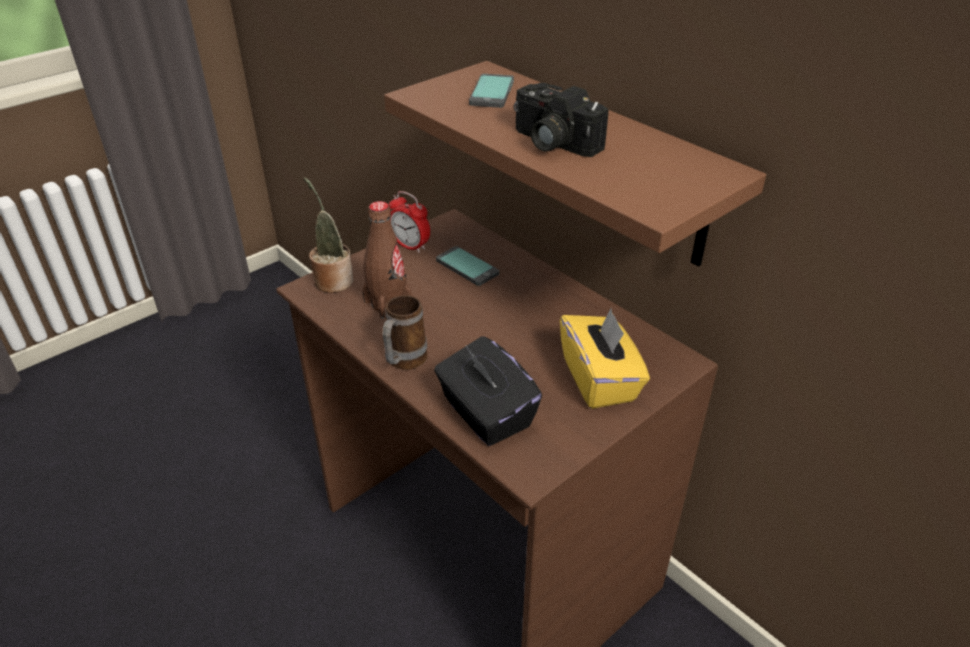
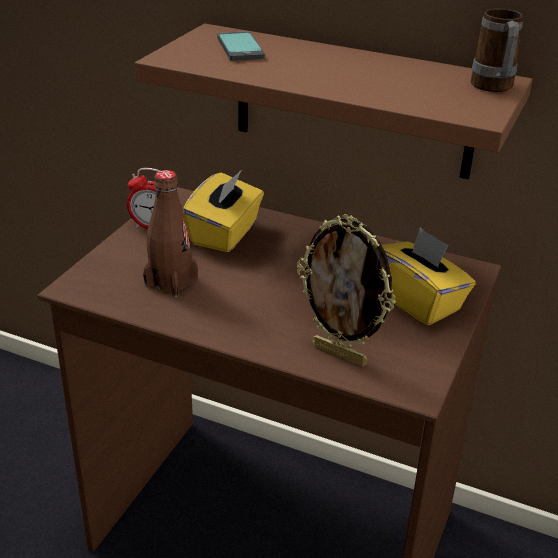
camera: 25 degrees left, 5 degrees down
(332, 280) = (95, 273): potted plant -> none
(403, 363) = (228, 330): mug -> mug (493, 88)
(467, 267) = (225, 234): phone -> yellow tissue box
(485, 414) = (340, 354): black tissue box -> picture frame
(551, 142) = (339, 80): camera -> none

